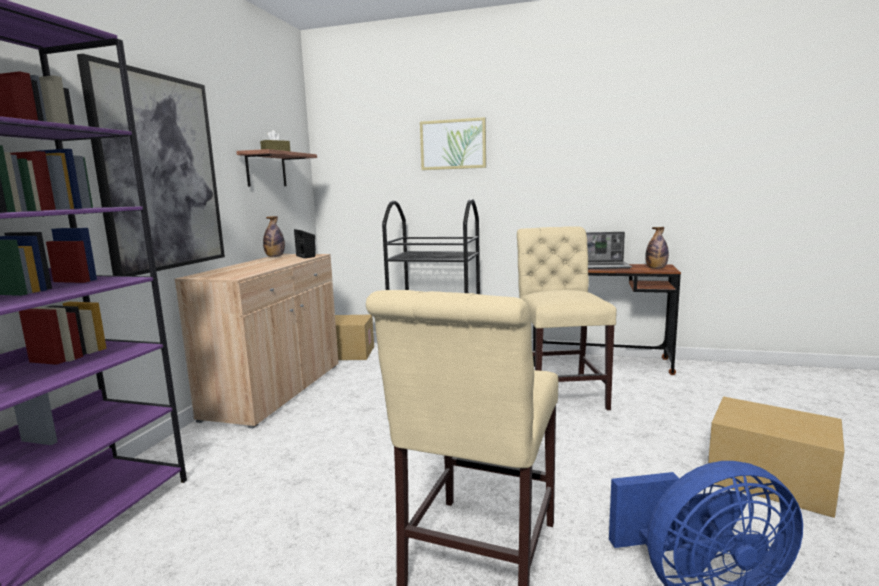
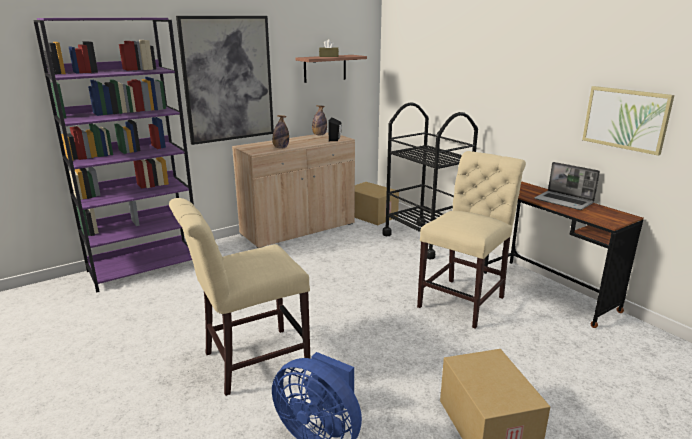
camera: 40 degrees right, 10 degrees up
(453, 144) = (471, 55): picture -> picture (626, 119)
(656, 268) = (606, 218): bottle -> bottle (281, 148)

